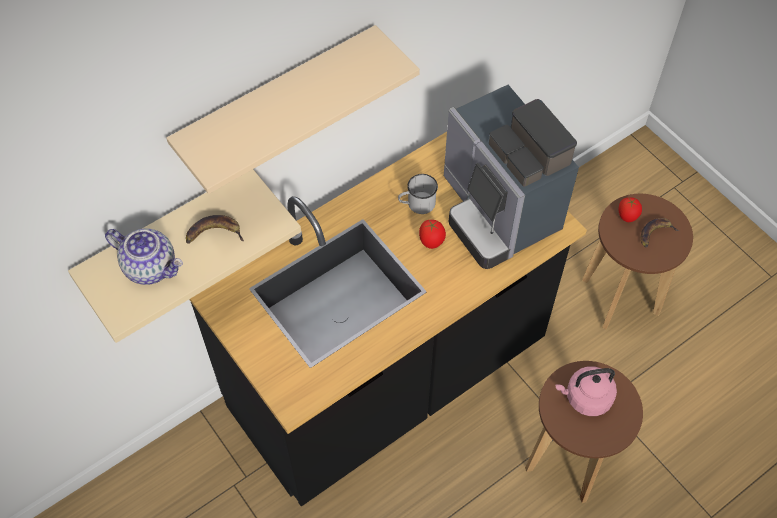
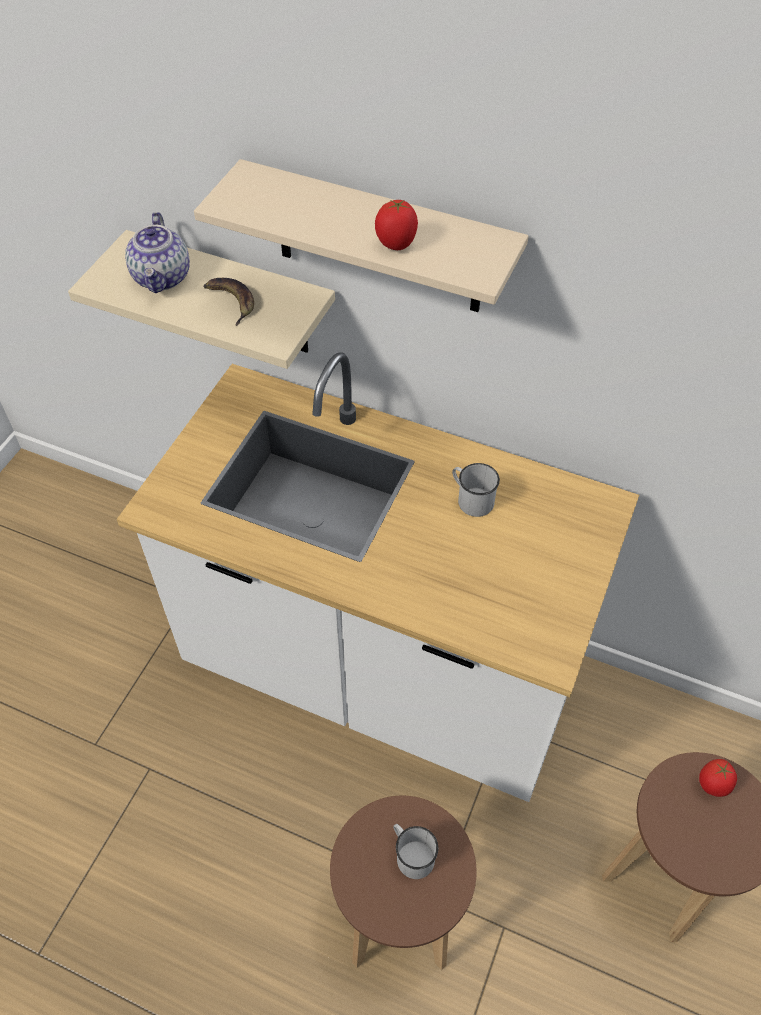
camera: 60 degrees right, 5 degrees down
(388, 380) = (380, 674): black counter -> white counter
(431, 242) = (430, 536): tomato -> tomato (396, 245)
(498, 212) = (522, 582): coffee machine -> none
(585, 398) = (411, 854): pink kettle -> white mug
(655, 234) = (715, 834): banana -> none

